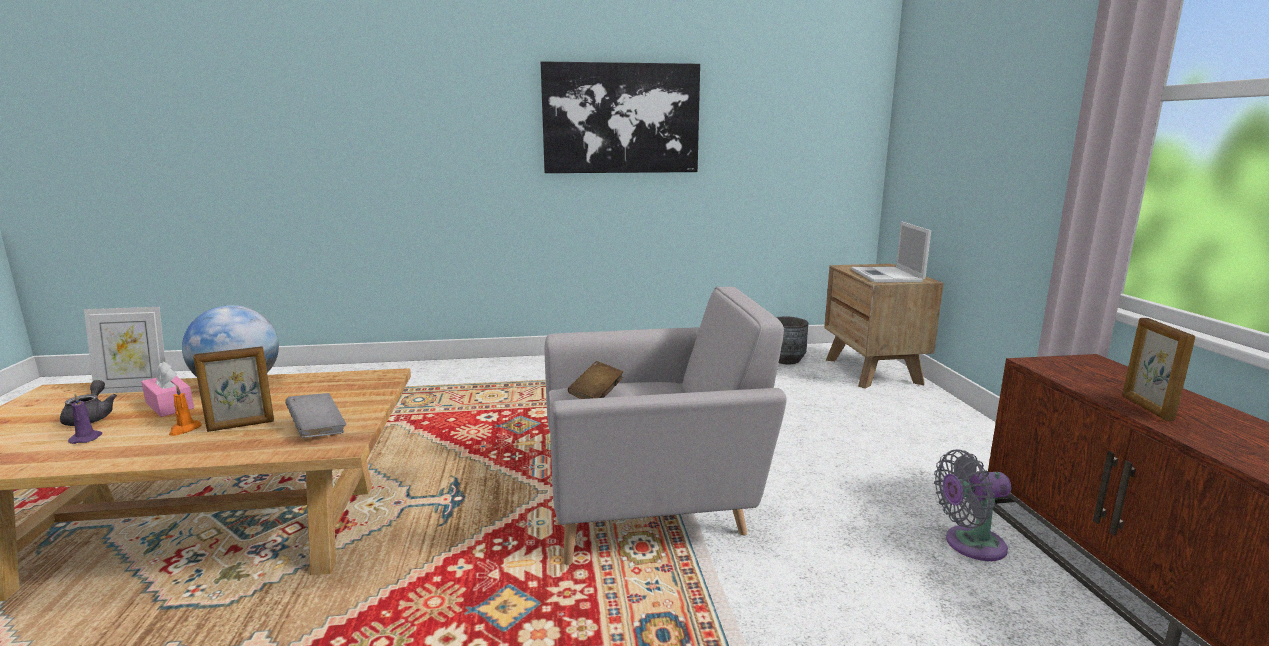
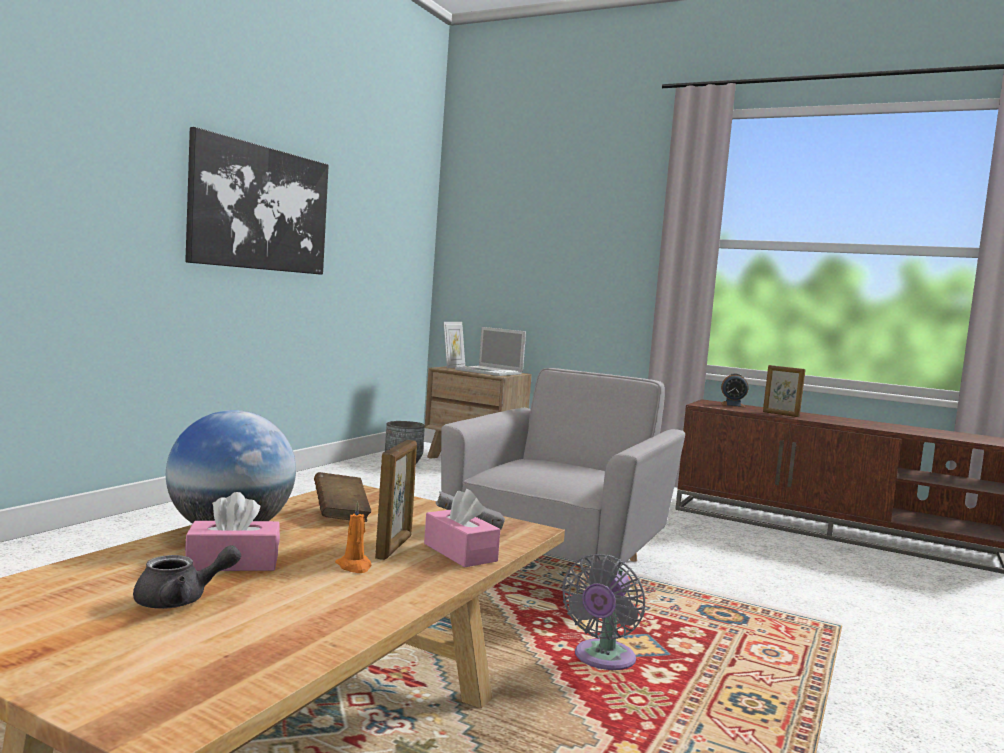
camera: 55 degrees left, 10 degrees down
(87, 438) = (278, 607): purple candle -> none
(91, 417) = (181, 600): grey teapot -> grey teapot turned 135 degrees clockwise
(135, 389) = (95, 570): picture frame -> picture frame (453, 367)
(246, 444) = (460, 552): none -> pink tissue box
(596, 395) = (528, 470): brown book -> brown book (341, 514)
(969, 544) = (712, 528): grey fan -> grey fan (602, 660)
(1114, 373) = (732, 405): none -> alarm clock

